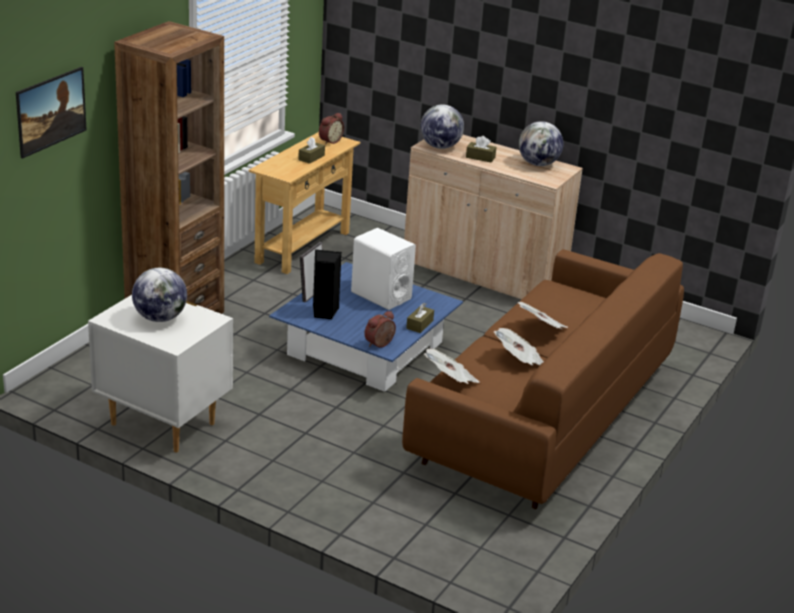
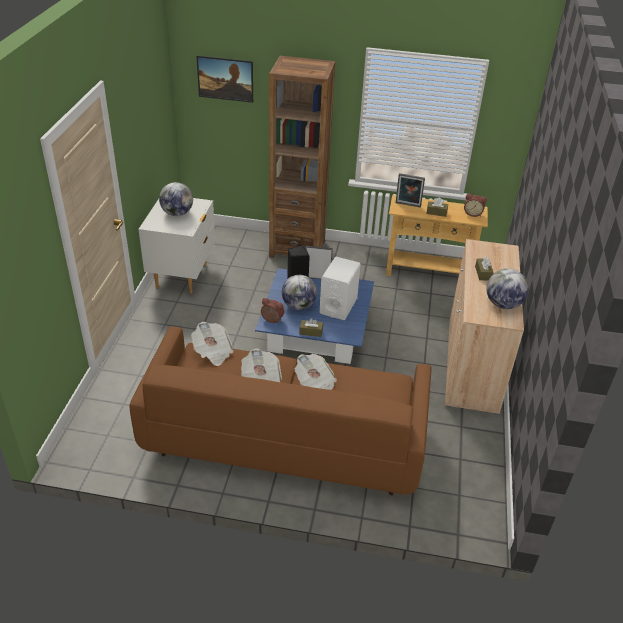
camera: 70 degrees right, 10 degrees up
(282, 168) = (407, 205): none -> picture frame
(440, 146) = (481, 251): globe -> globe (298, 305)

